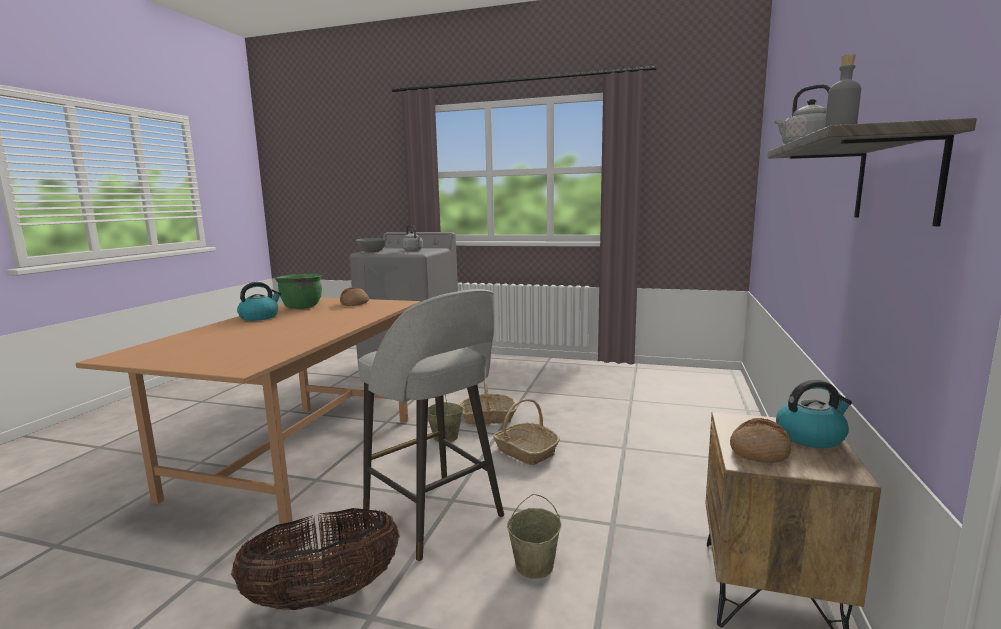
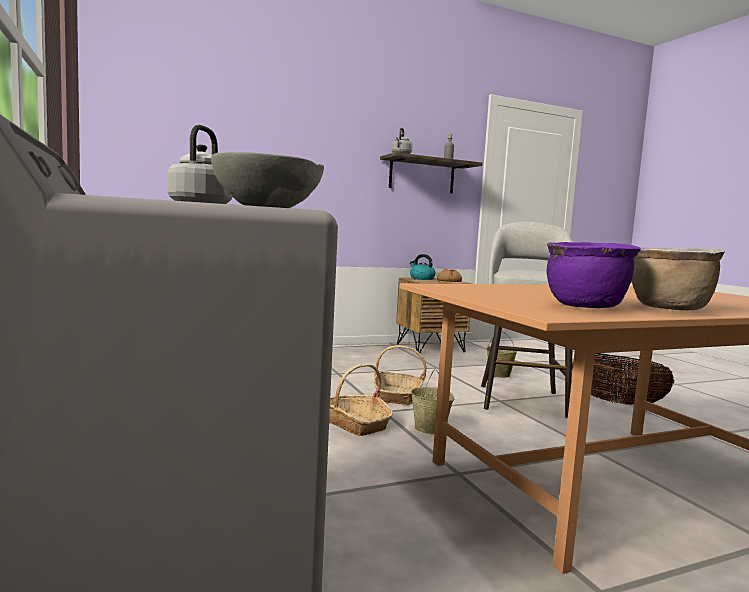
camera: 130 degrees left, 5 degrees down
(260, 317) = (669, 309): kettle -> brown cooking pot
(301, 307) = (586, 307): green cooking pot -> purple cooking pot
(354, 303) = (489, 295): bread -> none

